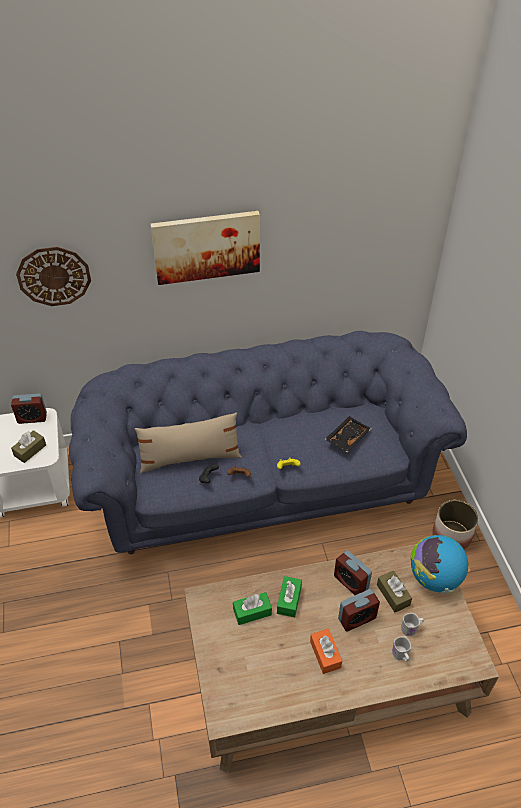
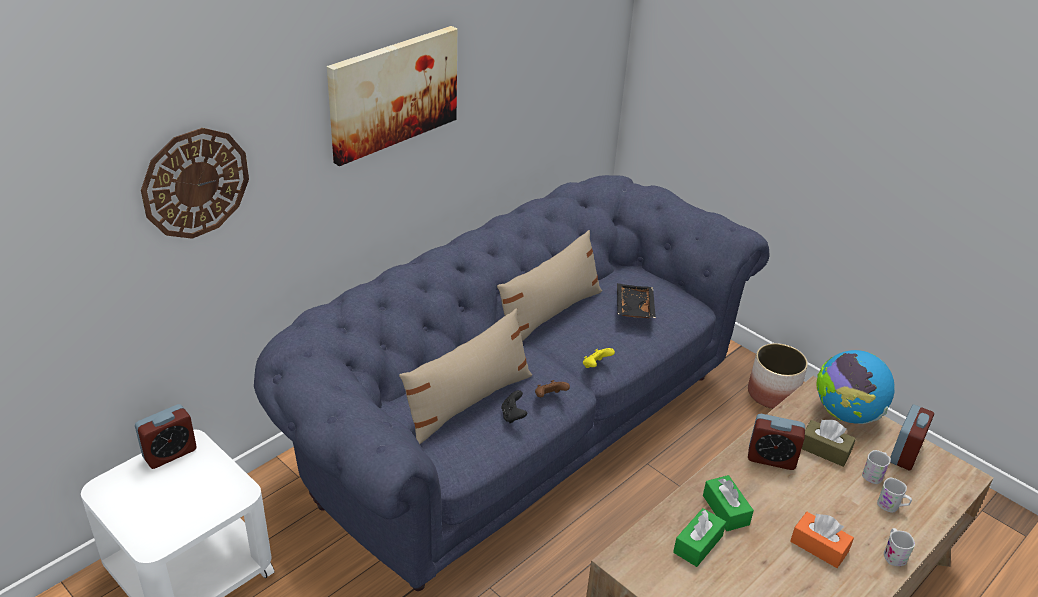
camera: 35 degrees left, 10 degrees down
(30, 450) = (205, 496): brown tissue box -> none
(289, 420) = (549, 314): none -> beige pillow
(357, 618) = (813, 492): alarm clock -> alarm clock (905, 453)
(369, 686) = (893, 554): none -> white mug

